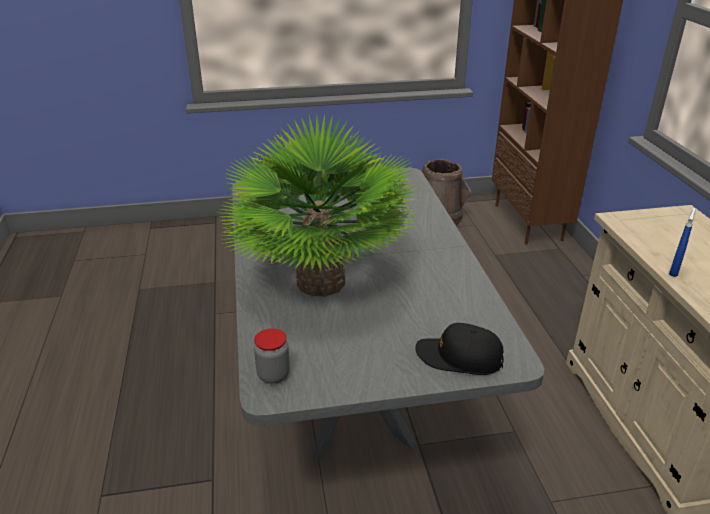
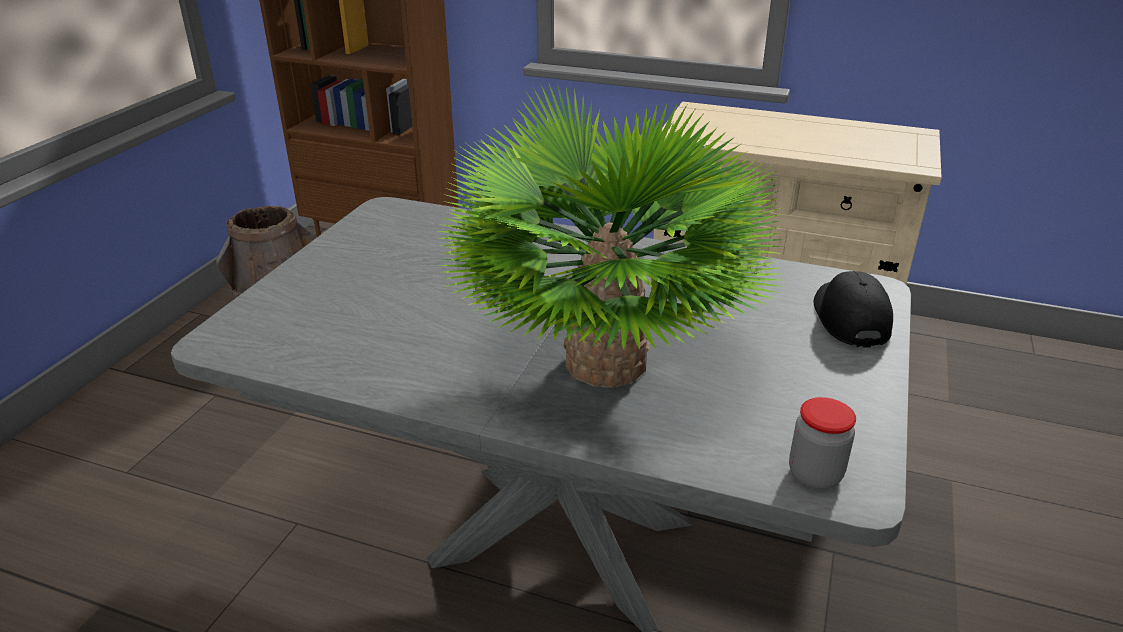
camera: 60 degrees left, 0 degrees up
(459, 357) = (849, 318): black cap -> black cap turned 135 degrees clockwise
(674, 271) = (795, 150): blue spray bottle -> none

